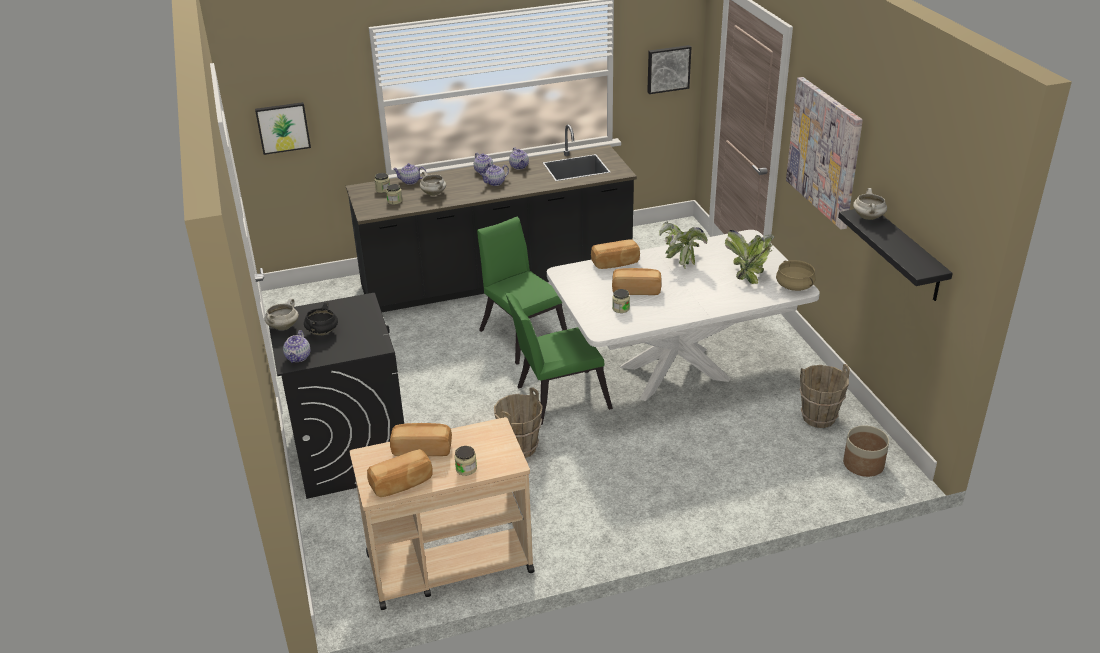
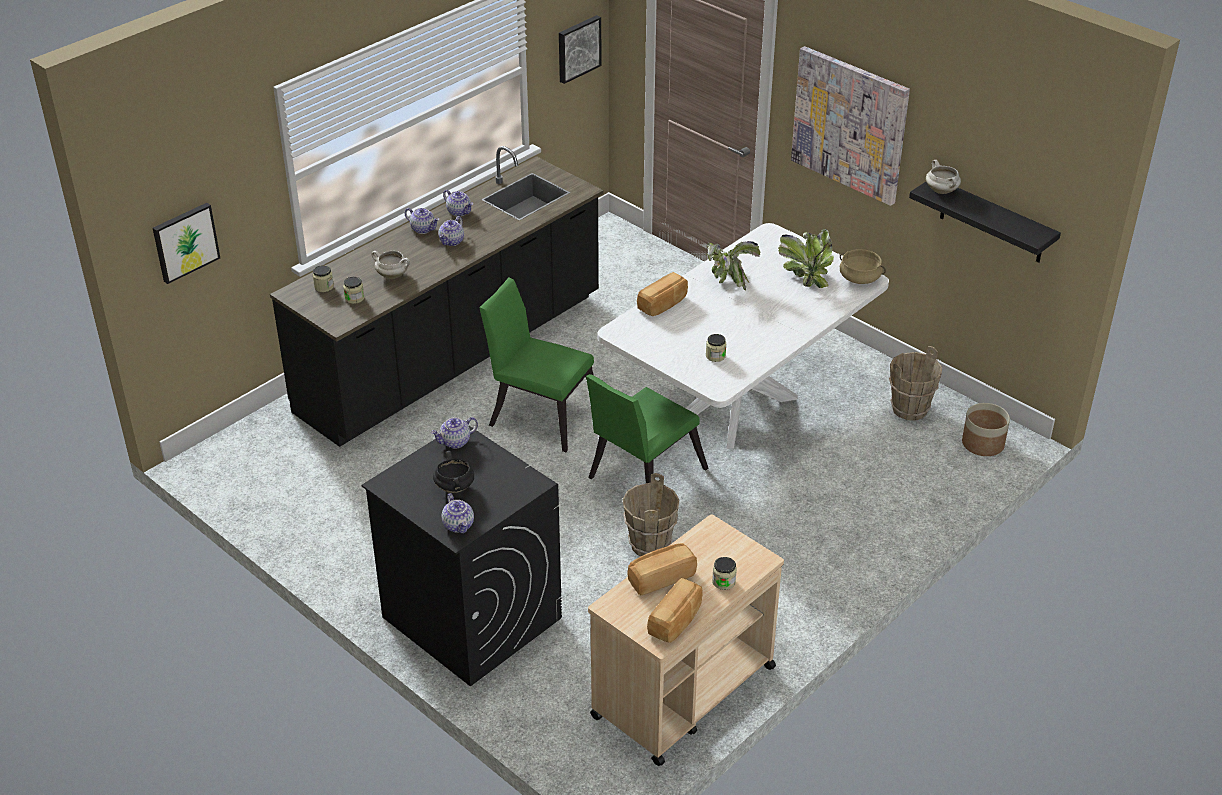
camera: 30 degrees left, 5 degrees up
(283, 326) = (402, 496): white cooking pot -> none
(410, 181) = (347, 266): teapot -> teapot (455, 442)
(636, 290) = (712, 329): bread -> none

